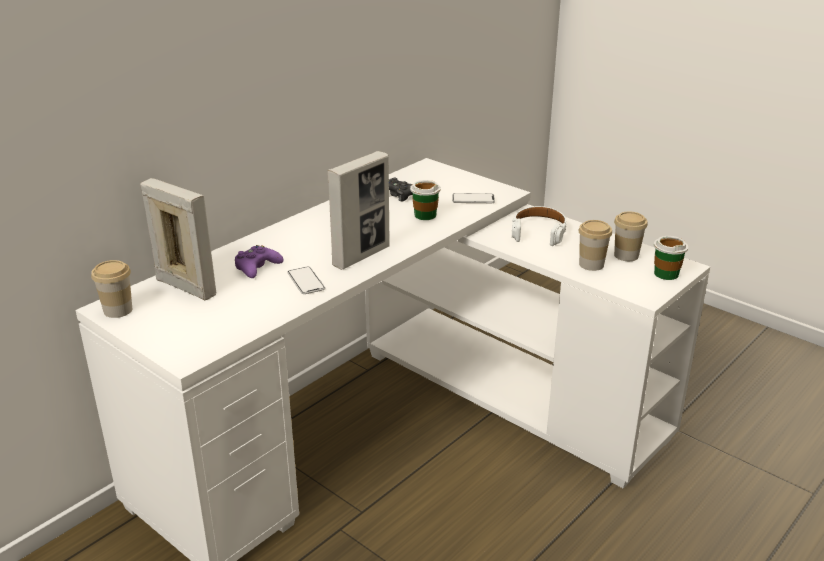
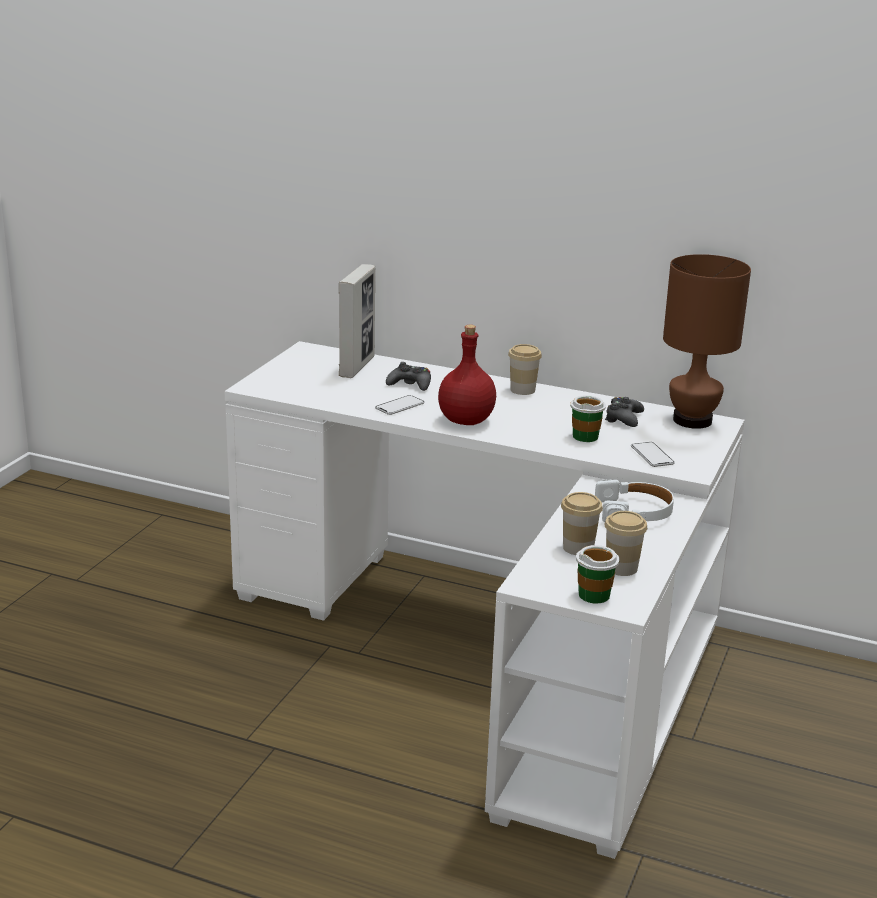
camera: 70 degrees right, 5 degrees down
(118, 310) = (306, 353): cup -> cup (522, 390)
(257, 267) = (410, 384): purple game controller -> black game controller
(361, 256) = (467, 420): picture frame -> red bottle
(418, 173) = (691, 420): none -> brown table lamp

